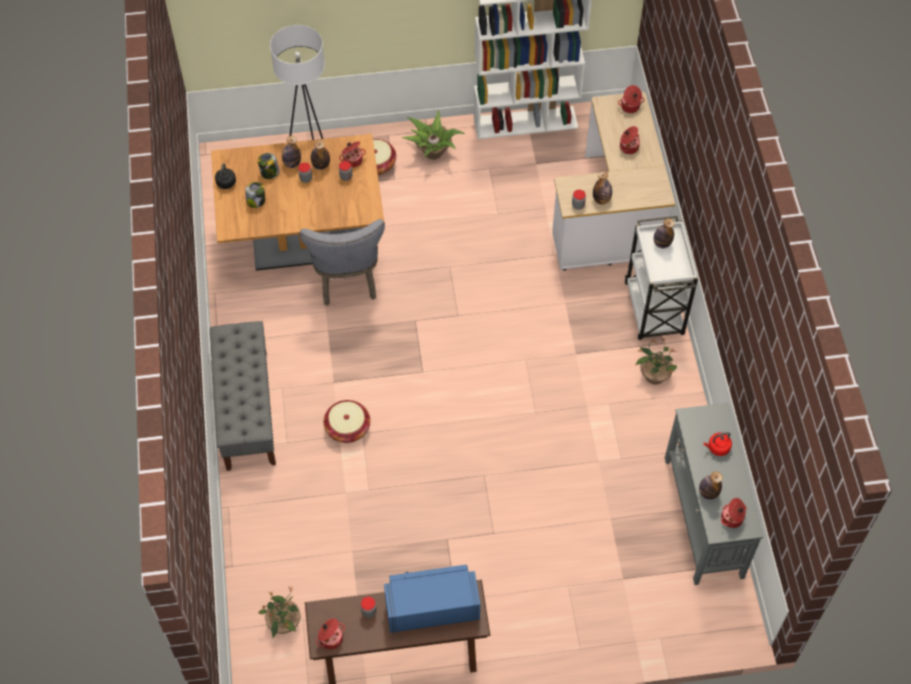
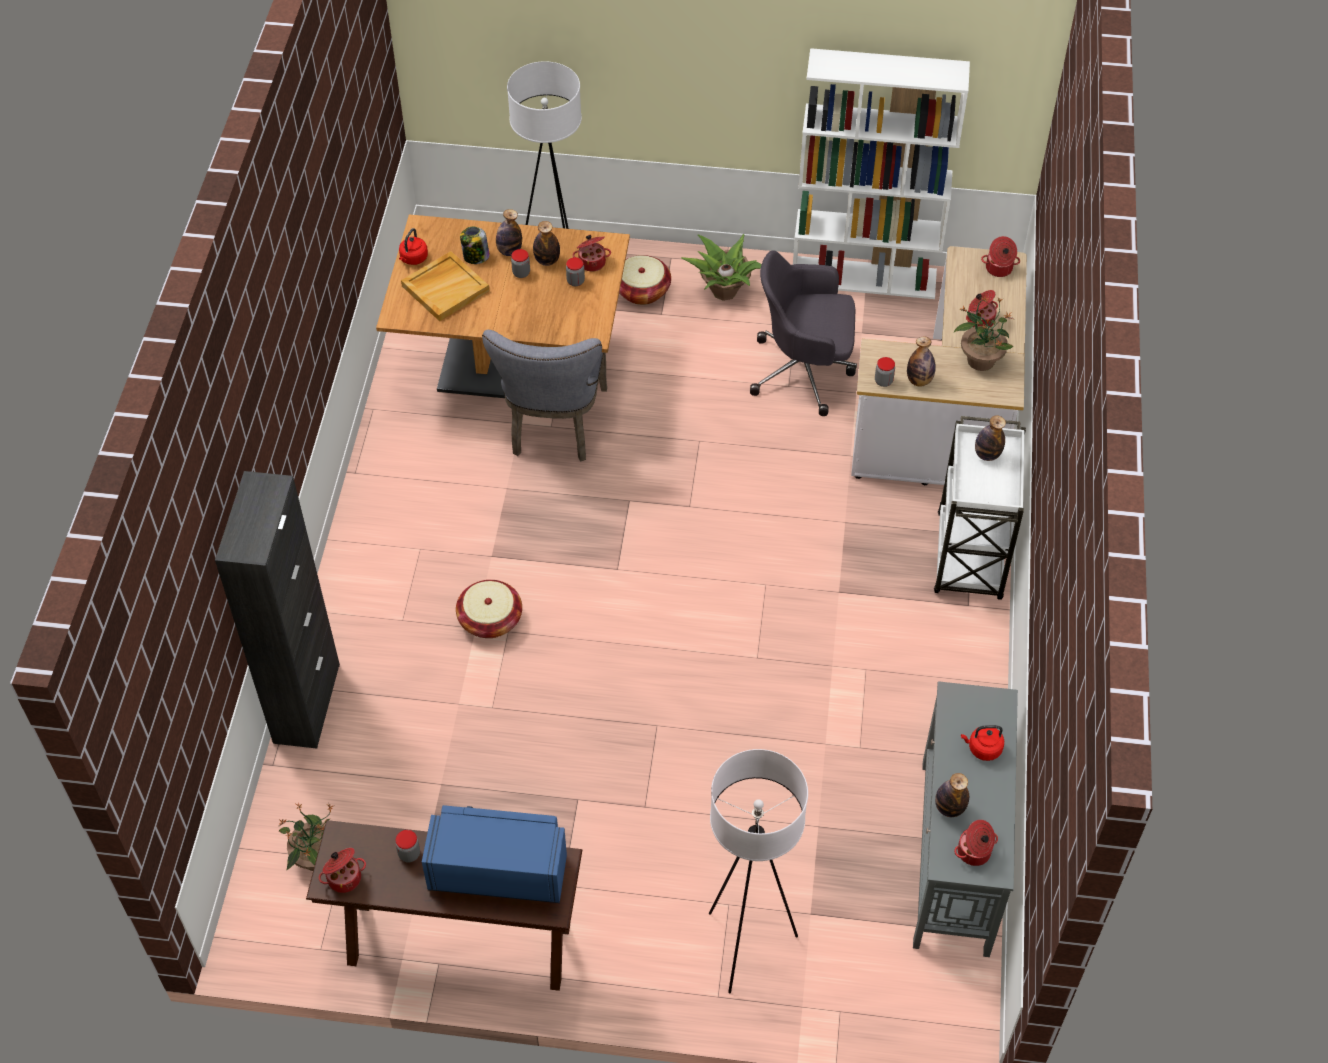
camera: 15 degrees right, 5 degrees down
(226, 184) = (413, 259): black kettle -> red kettle
(240, 517) = (307, 703): none -> black cabinet
(246, 409) = (363, 565): grey bench -> none
(256, 201) = (445, 288): jar -> beige tray
(505, 200) = (804, 371): none -> grey office chair
(589, 611) = (747, 946): none -> white floor lamp
(654, 375) = (942, 645): potted plant -> potted plant (980, 359)

